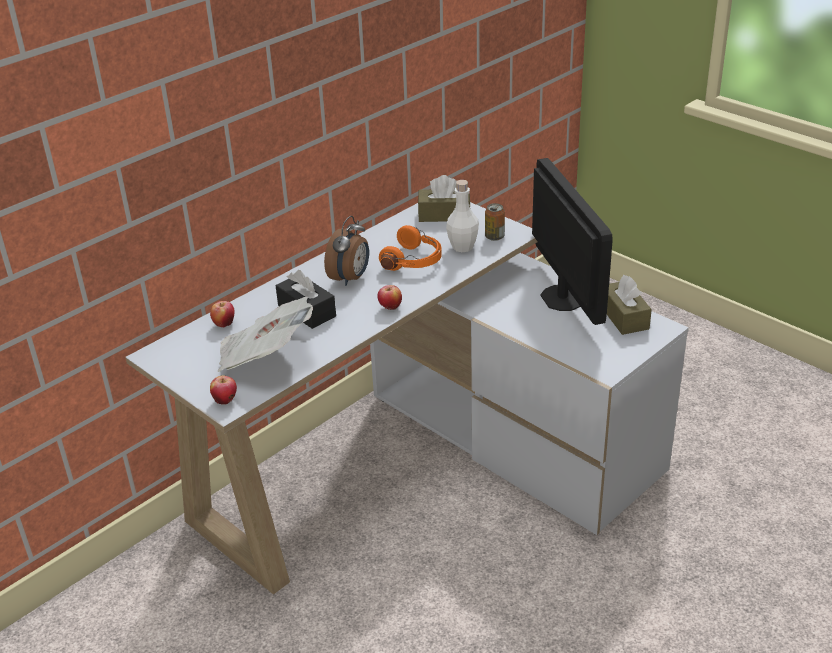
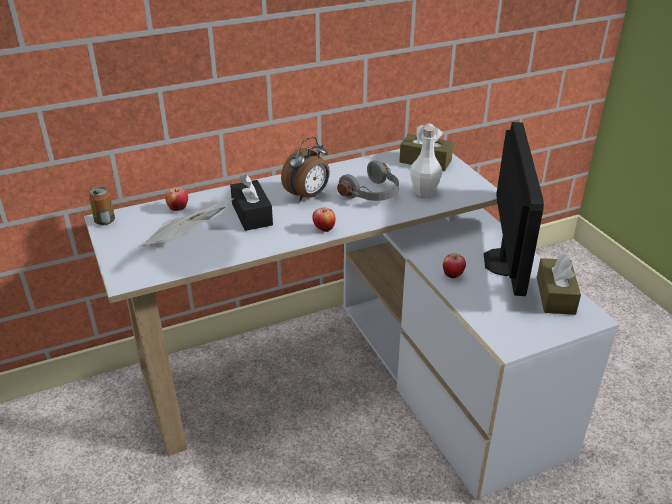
camera: 20 degrees right, 0 degrees up
(225, 400) = (127, 274): apple -> apple (453, 275)
(414, 261) = (372, 194): orange headphones -> grey headphones
(494, 237) = (459, 190): can -> can (105, 221)

